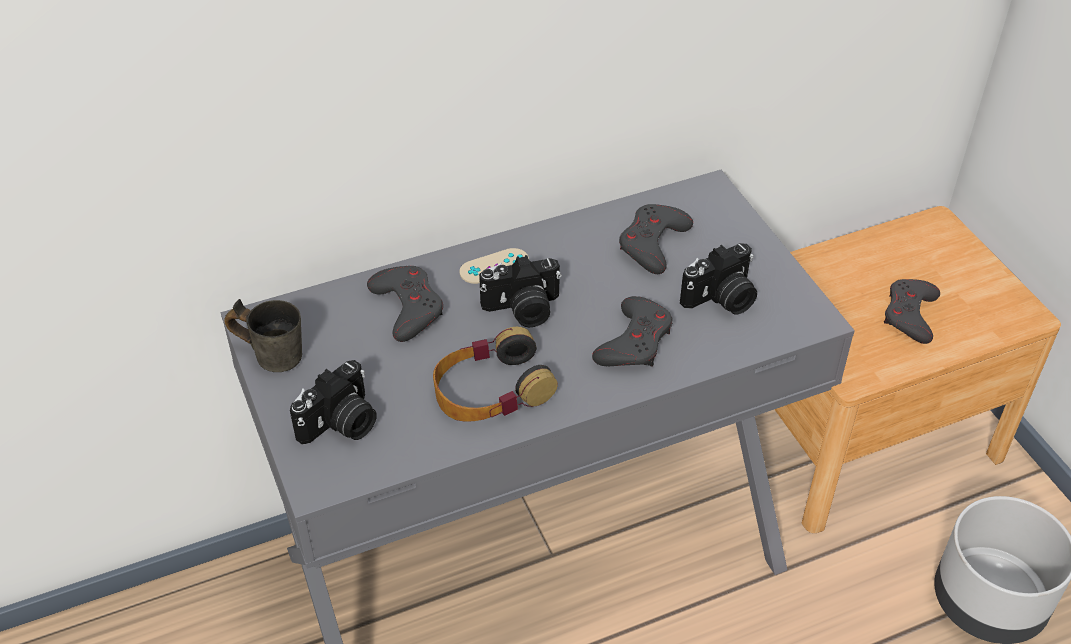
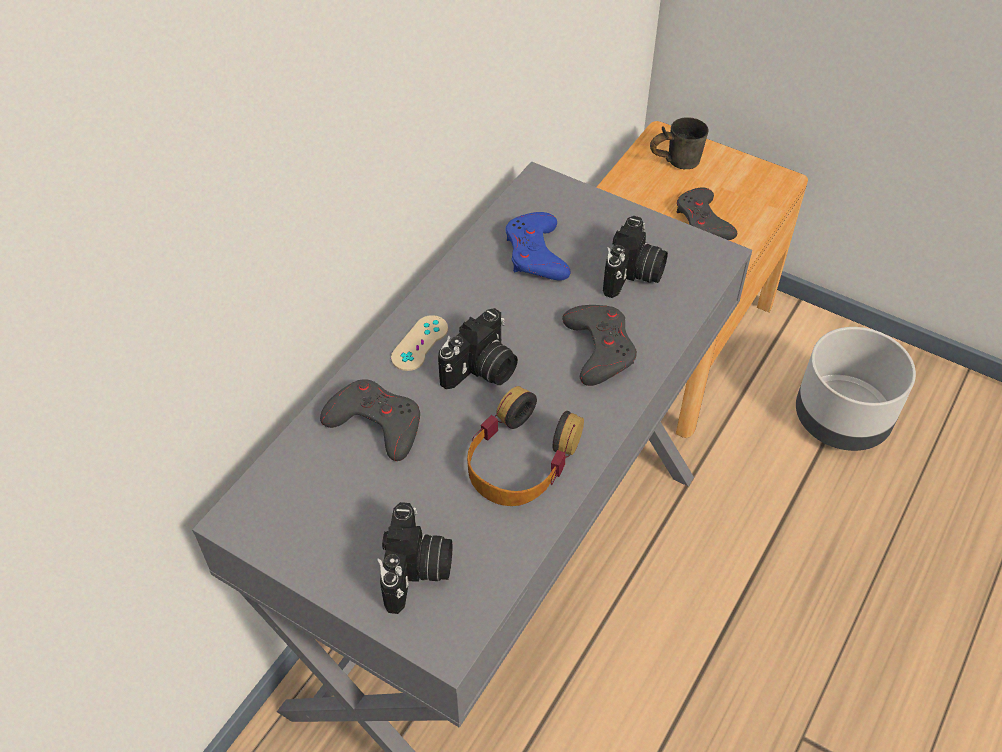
camera: 35 degrees left, 5 degrees up
(273, 352) = (285, 539): grey mug -> grey mug (674, 160)
(653, 243) = (536, 253): grey game controller -> blue game controller

